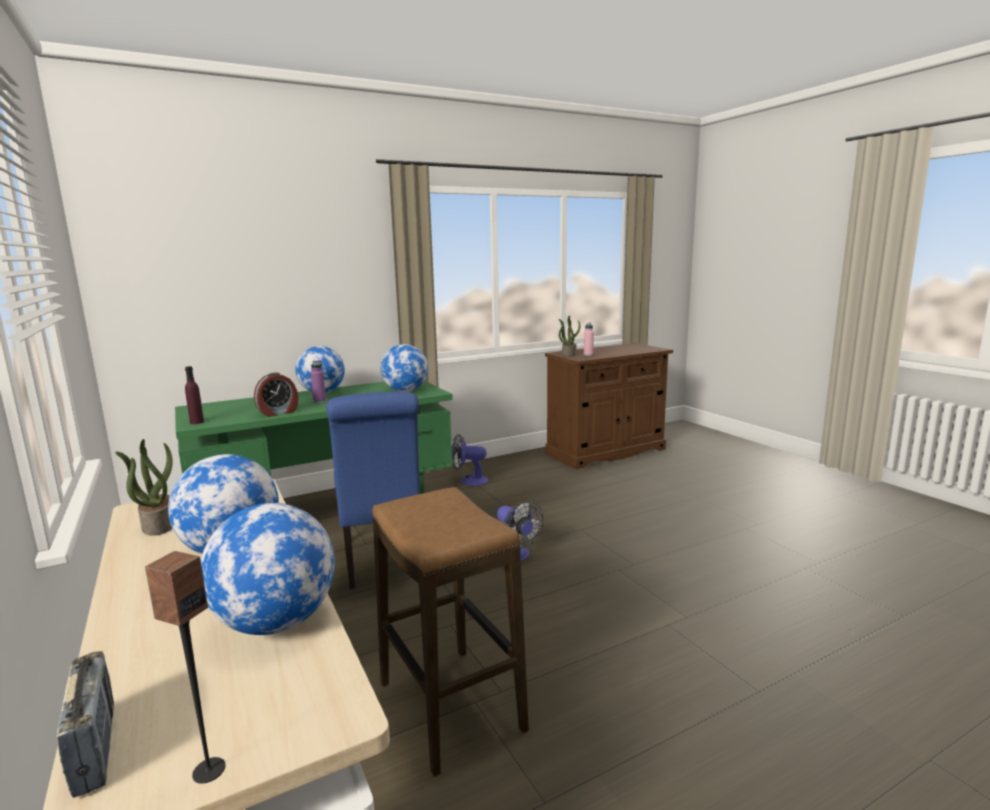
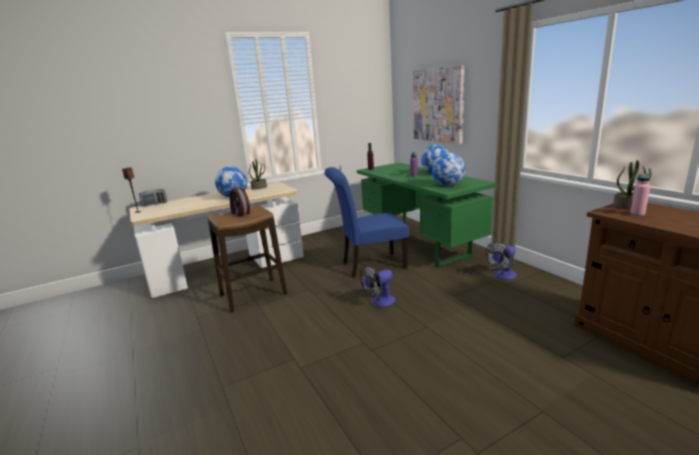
camera: 90 degrees right, 5 degrees up
(250, 287) = (438, 105): none -> picture
(276, 623) = (185, 207): globe -> none
(278, 412) = (388, 174): alarm clock -> alarm clock (240, 213)
(469, 480) = (502, 276): fan -> fan turned 135 degrees counterclockwise

